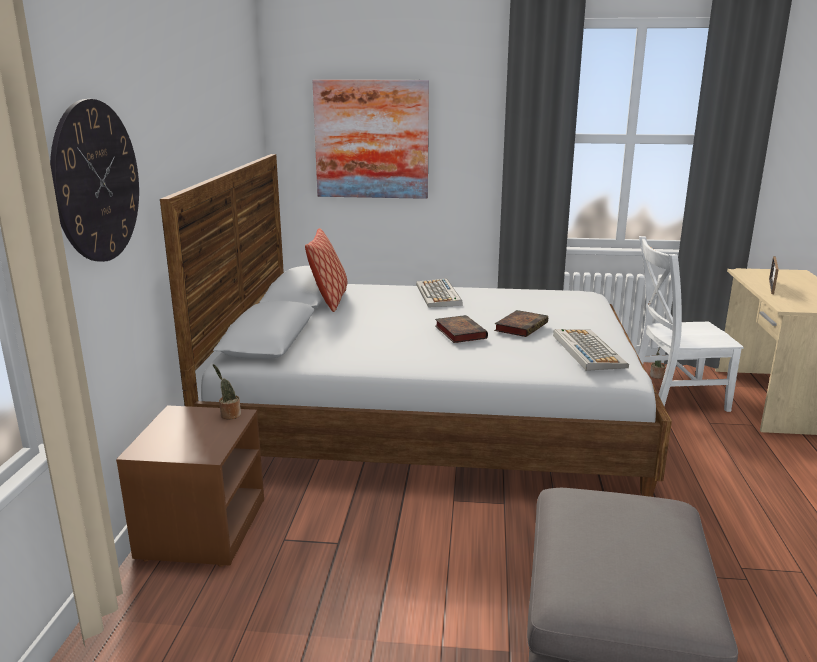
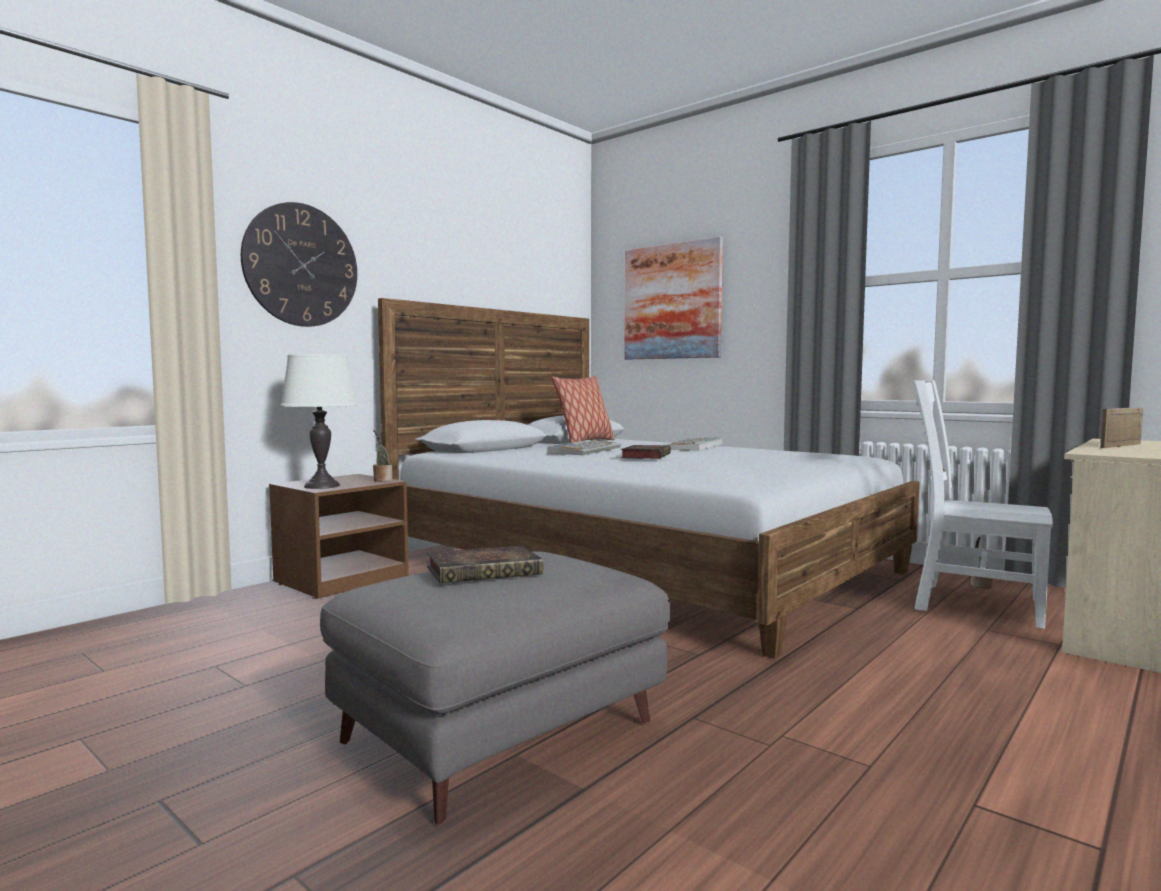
camera: 35 degrees right, 15 degrees down
(194, 447) = (321, 486): none -> white table lamp
(521, 326) = (716, 458): book -> book (486, 571)
(587, 350) = (743, 469): keyboard -> keyboard (585, 450)

